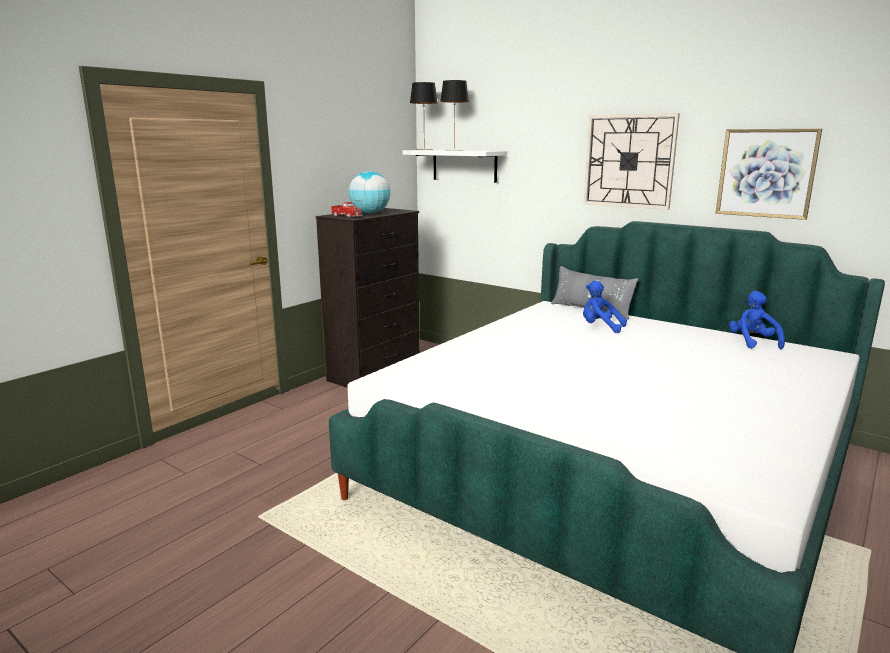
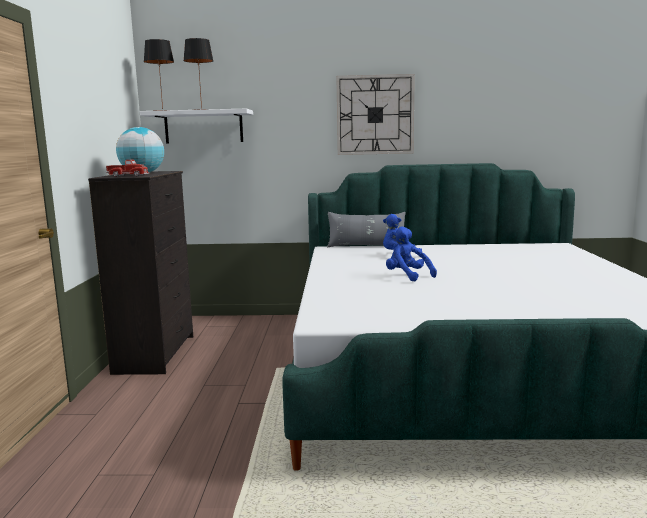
camera: 35 degrees left, 5 degrees down
(752, 342) = (506, 246): blue plush toy -> blue plush toy (407, 276)
(766, 173) = (483, 119): picture -> none

